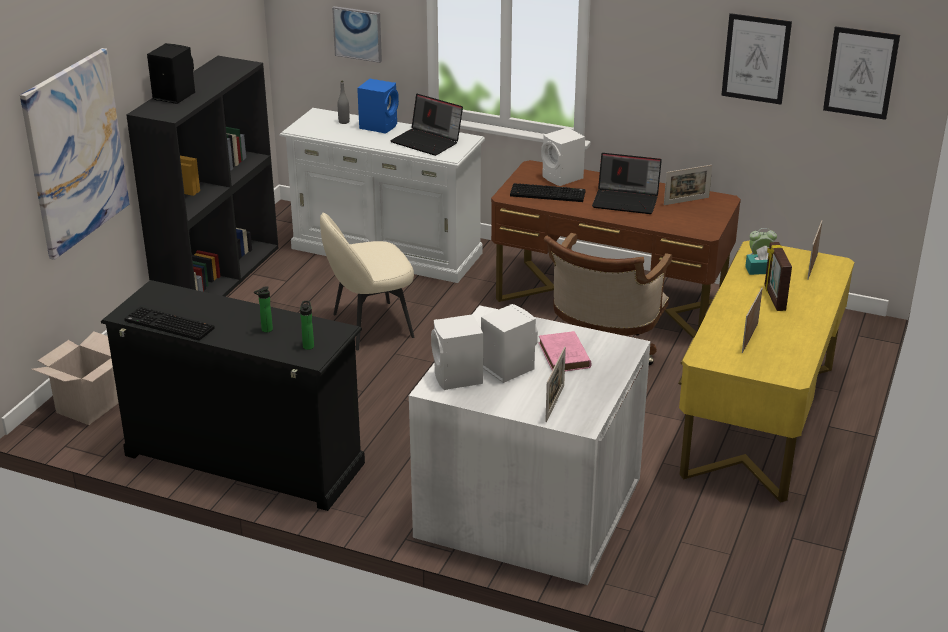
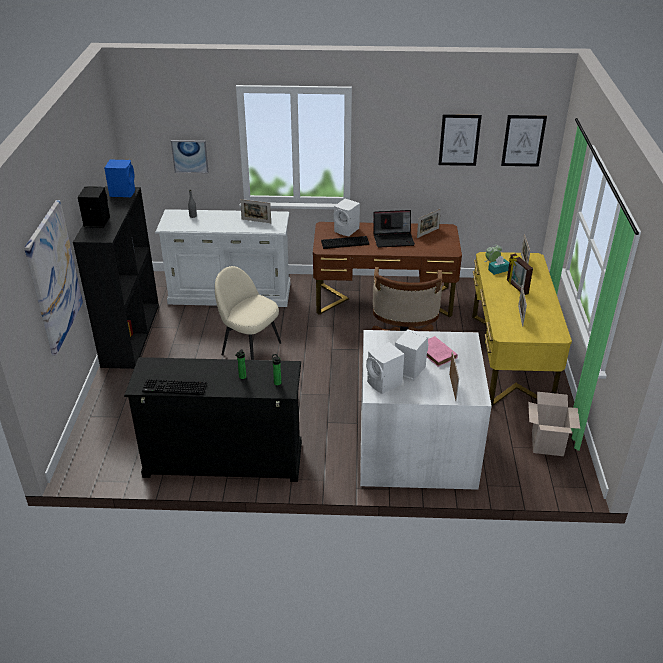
camera: 20 degrees left, 5 degrees up
(88, 407) = (96, 448): cardboard box -> cardboard box (547, 443)
(370, 326) = (250, 348): beige chair -> beige chair turned 75 degrees clockwise
(379, 126) = (218, 215): blue speaker -> blue speaker (123, 192)
(428, 141) = (256, 221): laptop -> picture frame

